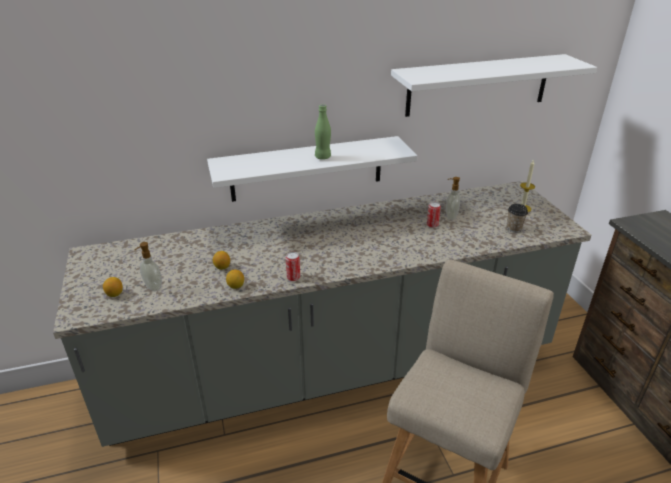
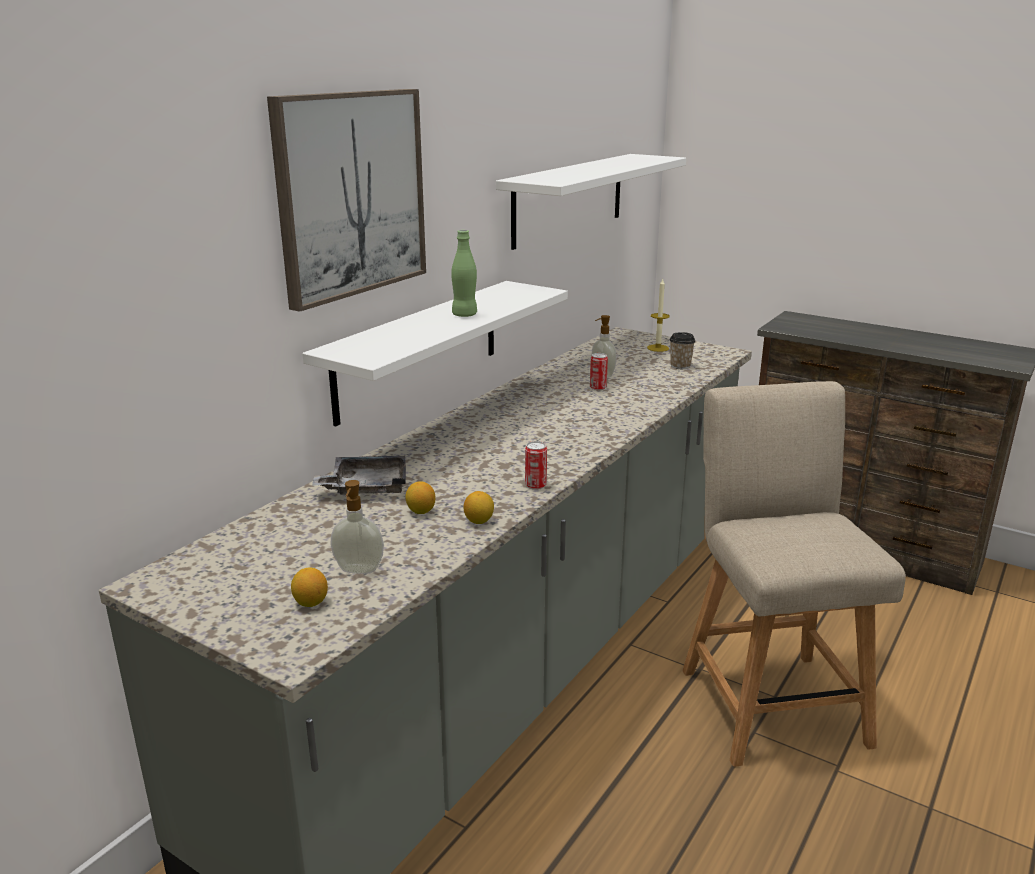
camera: 40 degrees left, 10 degrees down
(222, 241) = (366, 487): none -> grey tray
(248, 73) = (350, 194): none -> picture

